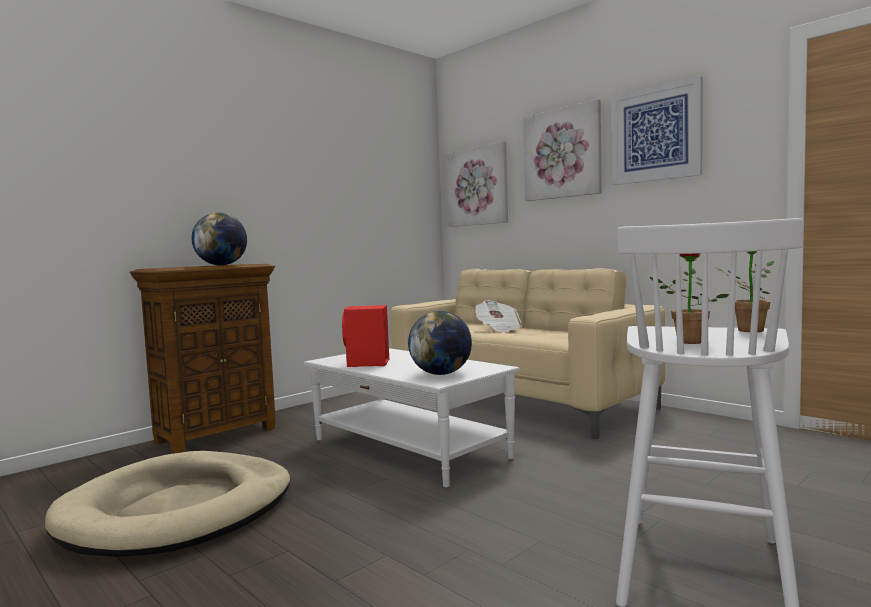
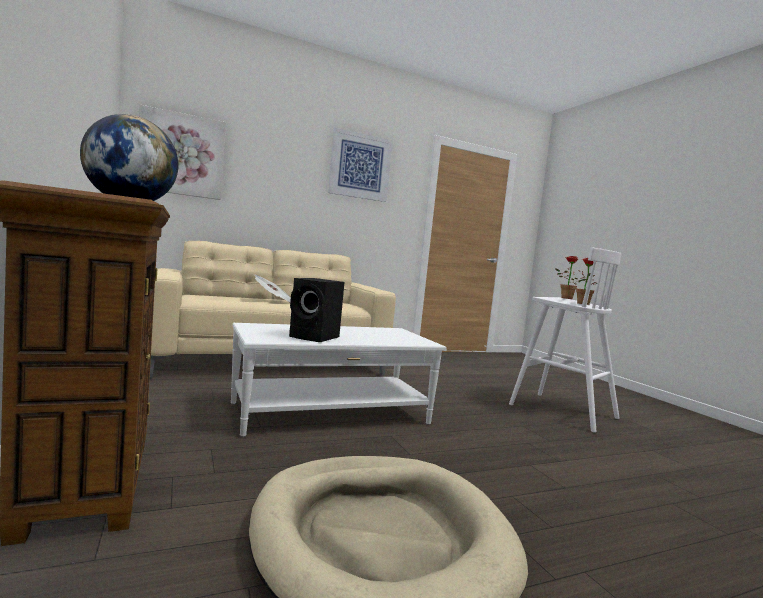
camera: 70 degrees left, 0 degrees up
(367, 363) = (315, 337): red speaker -> black speaker
(441, 374) = (398, 337): globe -> none
(562, 153) = (285, 155): picture -> none

